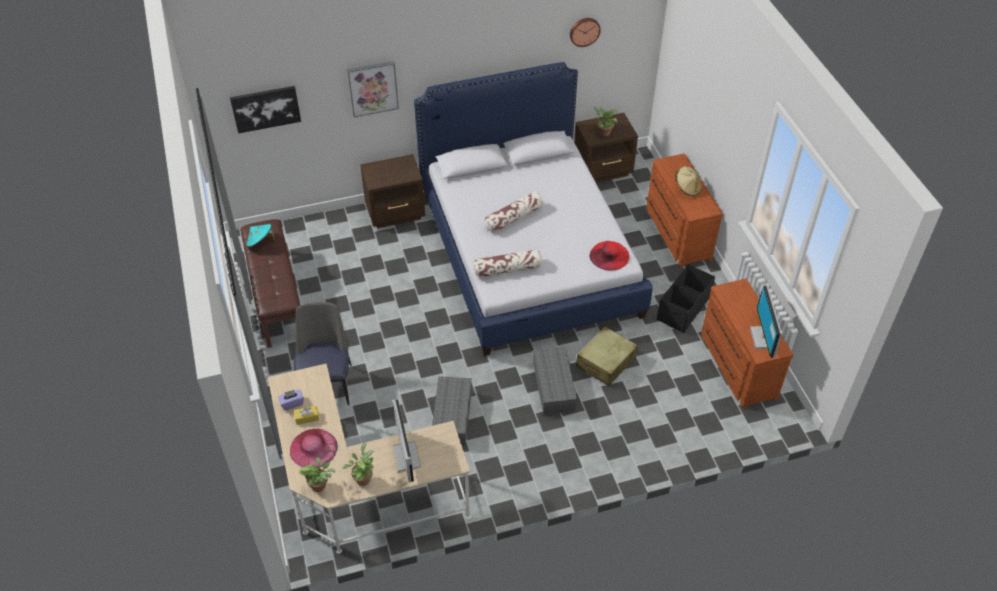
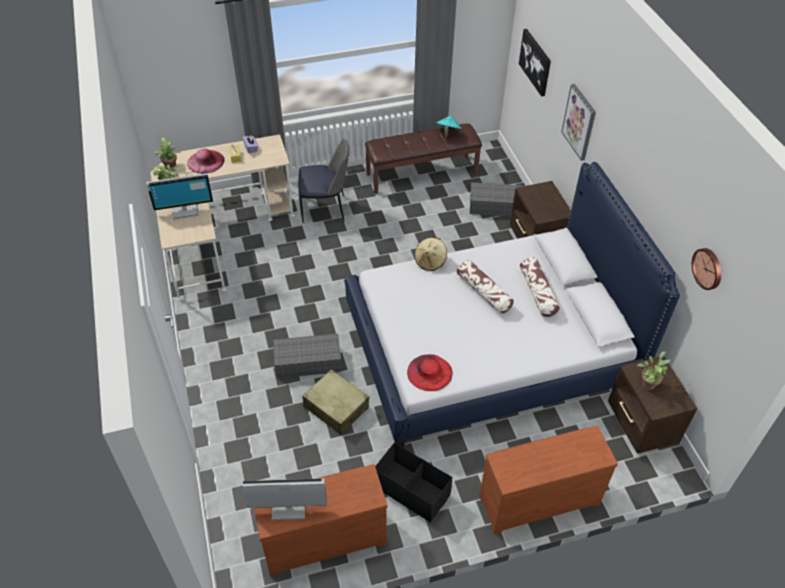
camera: 90 degrees right, 0 degrees up
(451, 416) = (283, 287): grey storage box -> grey storage box (497, 206)
(507, 269) = (408, 286): pillow -> pillow (538, 292)
(687, 188) = (546, 458): beige hat -> beige hat (430, 261)

